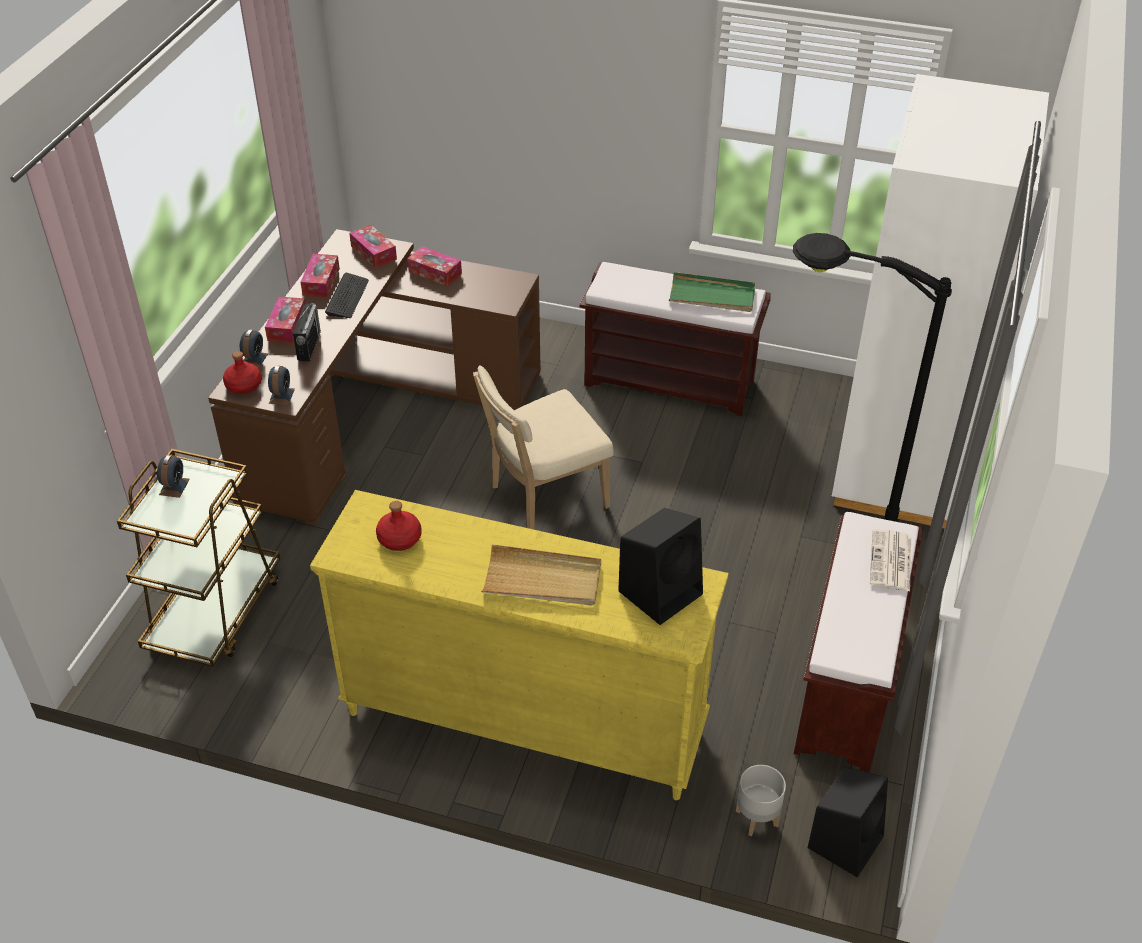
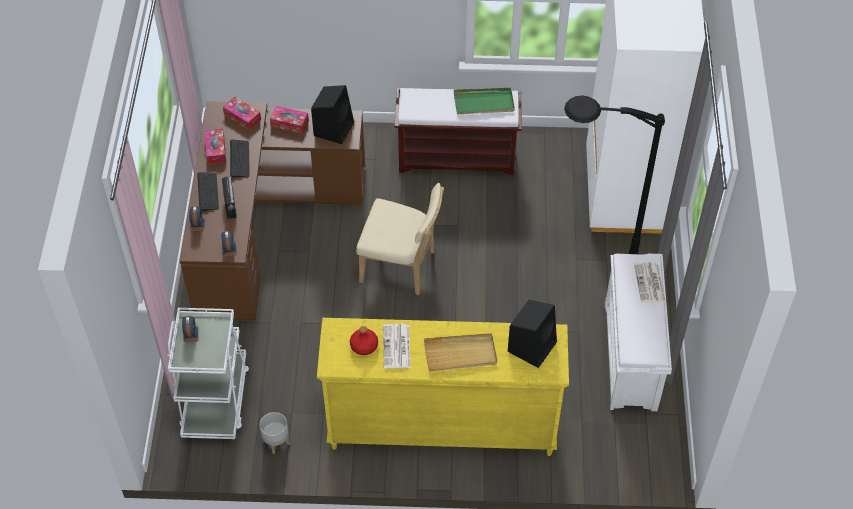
camera: 15 degrees left, 10 degrees up
(215, 612) = (215, 399): brown cart -> white cart
(244, 385) = (199, 246): red bottle -> none
(287, 326) = (208, 192): tissue box -> keyboard
(448, 551) = (397, 347): none -> newspaper
(544, 498) = (401, 267): beige chair -> beige chair turned 120 degrees counterclockwise
(757, 818) = (600, 455): grey planter -> grey planter (276, 442)
(846, 840) = (654, 456): black speaker -> black speaker (334, 128)
(848, 684) = (631, 357): brown bench -> white bench

